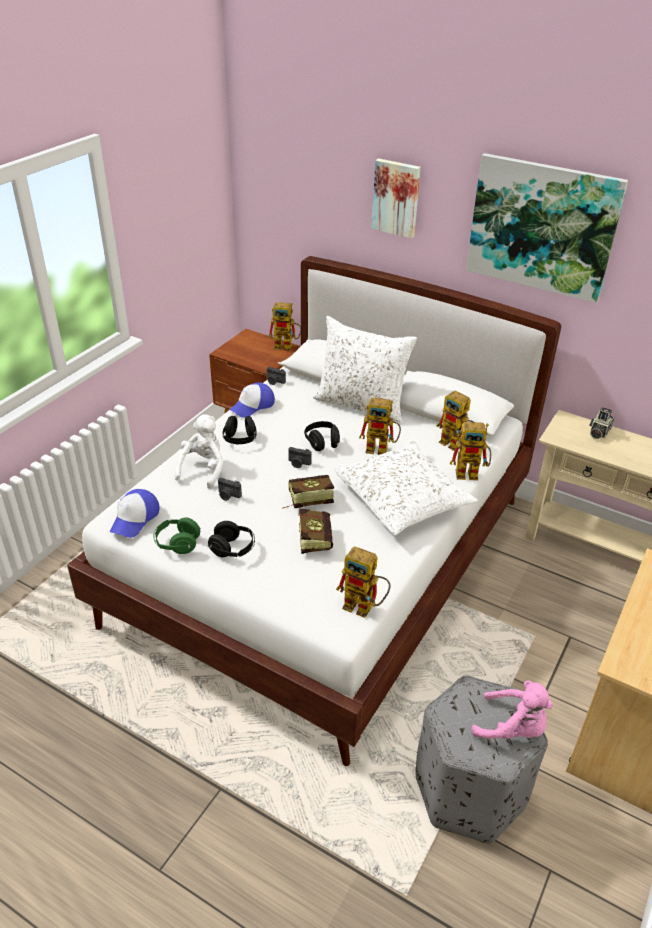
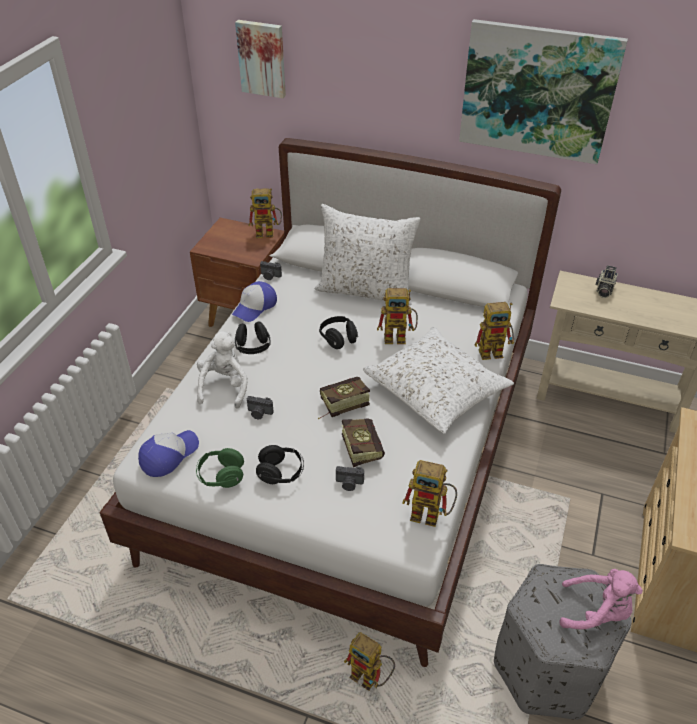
camera: 10 degrees left, 5 degrees up
(135, 519) = (168, 455): cap -> cap turned 150 degrees counterclockwise
(298, 463) = (321, 366): camera -> camera (349, 484)
(396, 197) = (379, 71): picture -> picture (262, 58)
(456, 445) = (472, 322): toy robot -> toy robot (371, 679)

